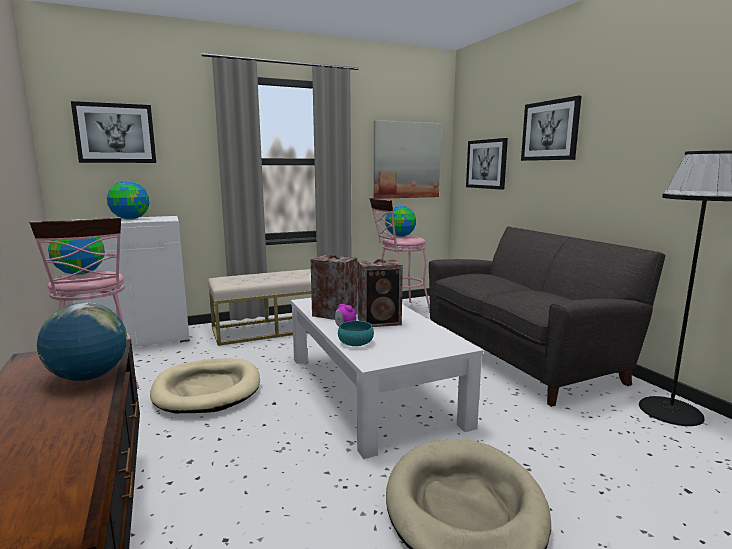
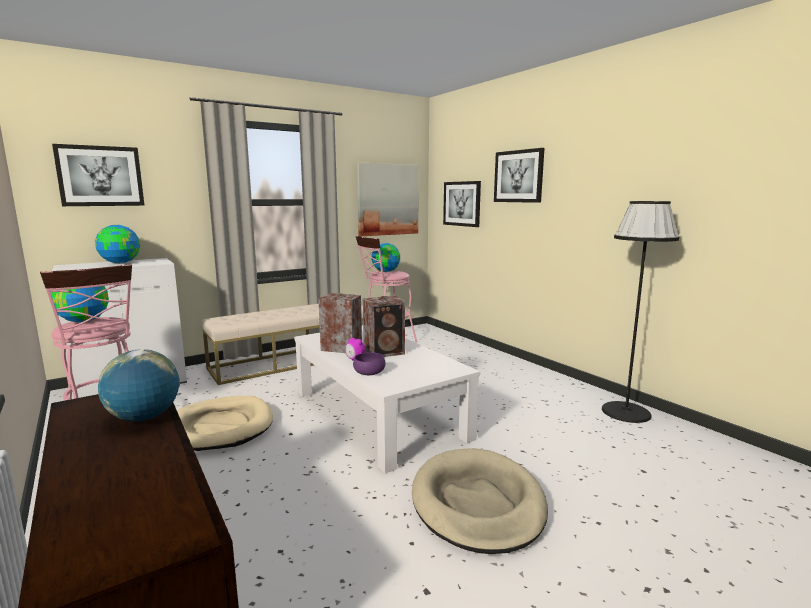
camera: 10 degrees left, 0 degrees up
(355, 343) = (369, 372): turquoise bowl -> purple bowl
(522, 356) = (503, 376): grey sofa -> none

